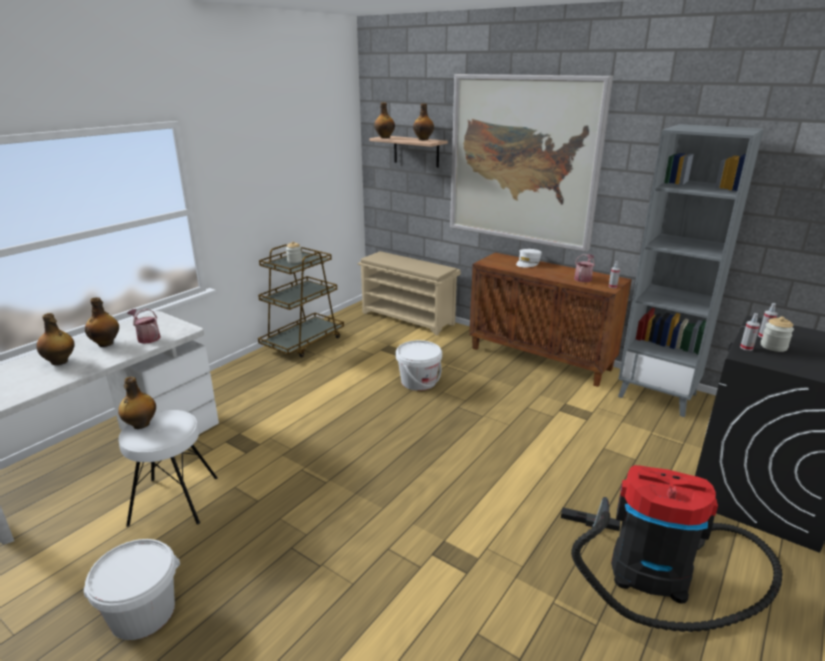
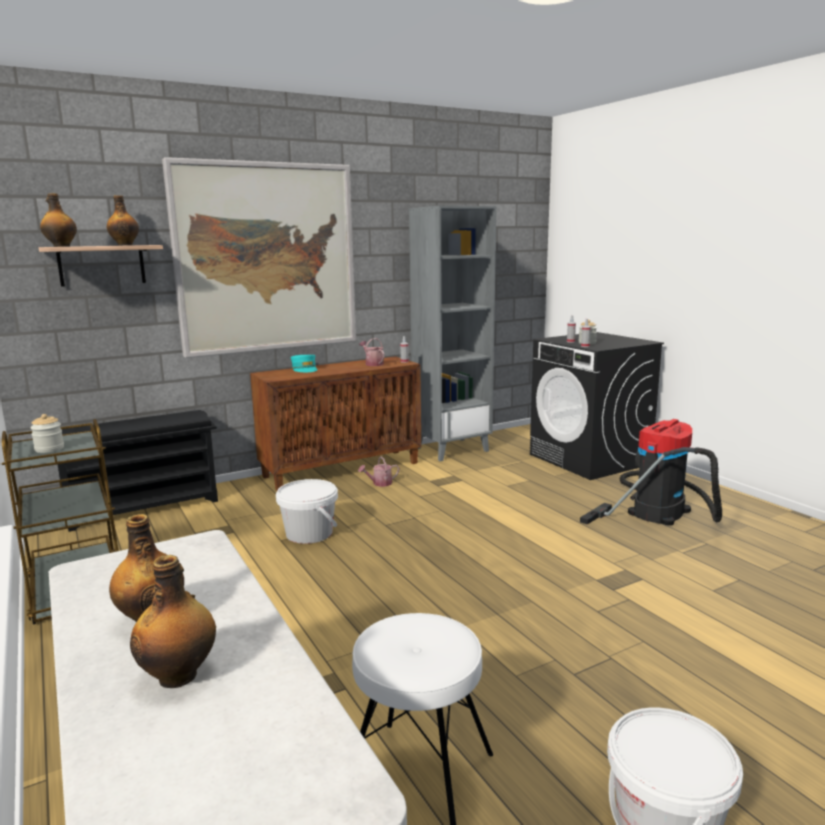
camera: 65 degrees left, 10 degrees down
(141, 425) = (397, 660): bottle -> none
(147, 337) = (186, 576): watering can -> watering can (379, 483)
(409, 318) = (144, 506): beige shoe rack -> black shoe rack
(528, 263) = (305, 369): white cap -> turquoise cap

